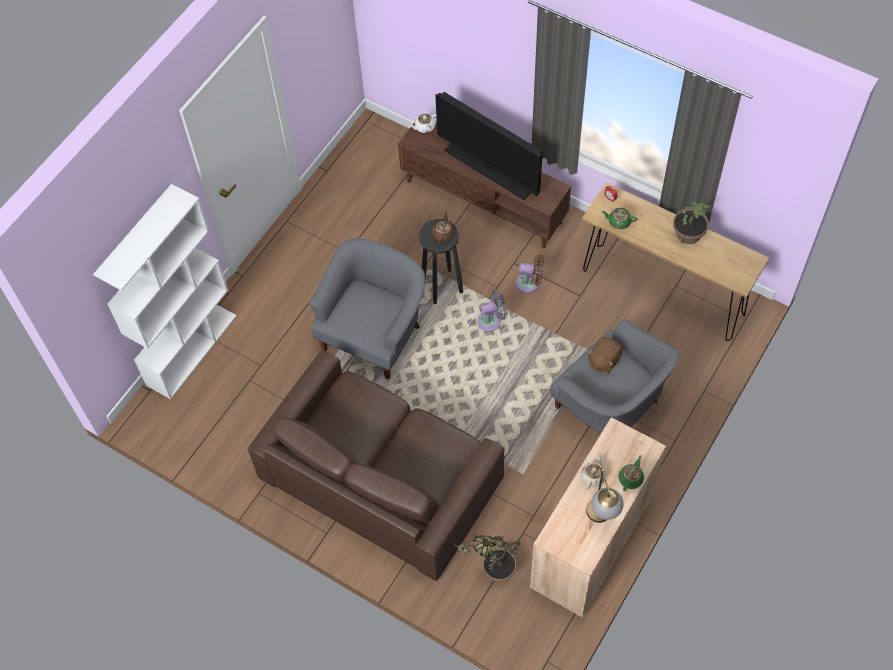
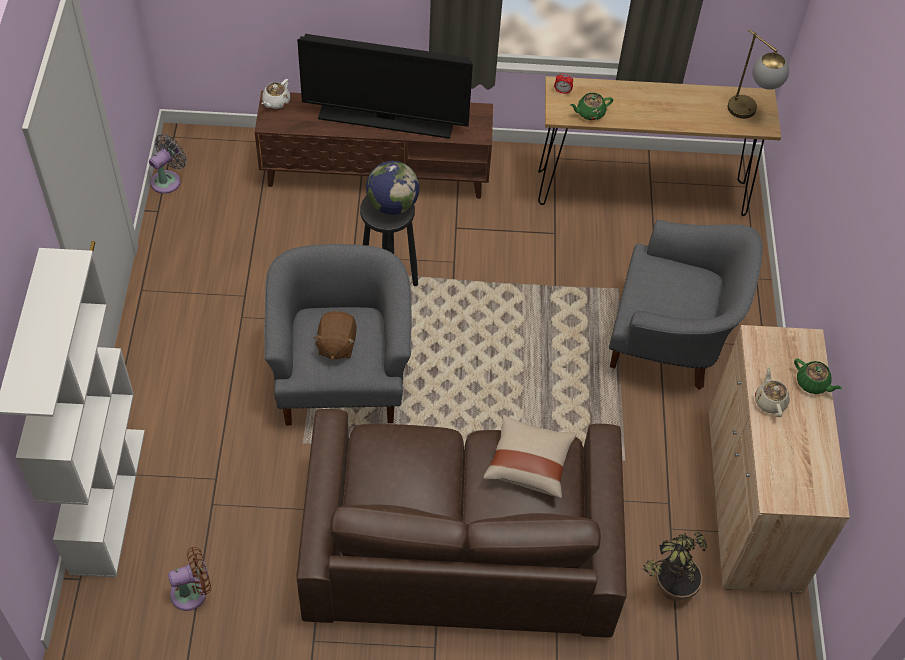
camera: 35 degrees left, 5 degrees down
(436, 445) = (529, 464): none -> beige pillow
(443, 234) = (392, 205): brown teapot -> globe
(491, 321) = (473, 302): grey fan -> grey fan (168, 180)
(530, 283) = (489, 243): brown fan -> brown fan (192, 592)
(601, 519) = (814, 446): table lamp -> table lamp (749, 114)
(603, 360) = (657, 279): brown plush toy -> brown plush toy (336, 345)
(631, 478) = (812, 383): green teapot -> green teapot turned 135 degrees clockwise
(688, 233) = (673, 96): potted plant -> none

